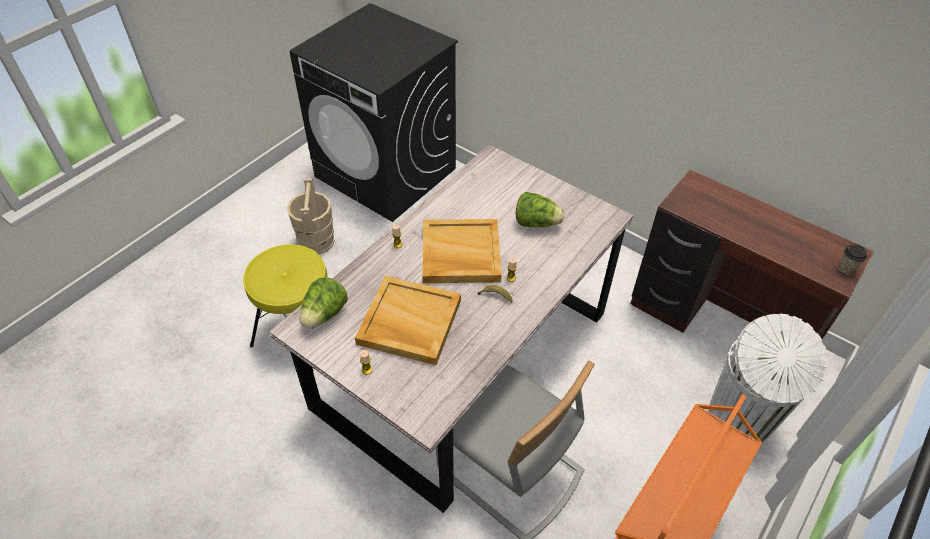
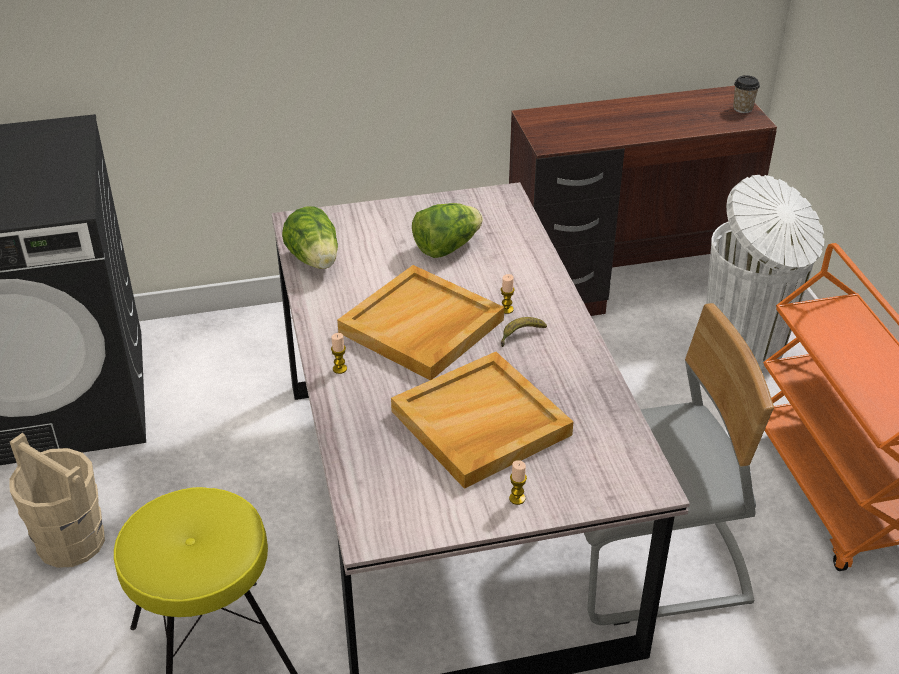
camera: 50 degrees left, 10 degrees down
(324, 315) = (379, 493): lettuce -> lettuce (315, 260)

